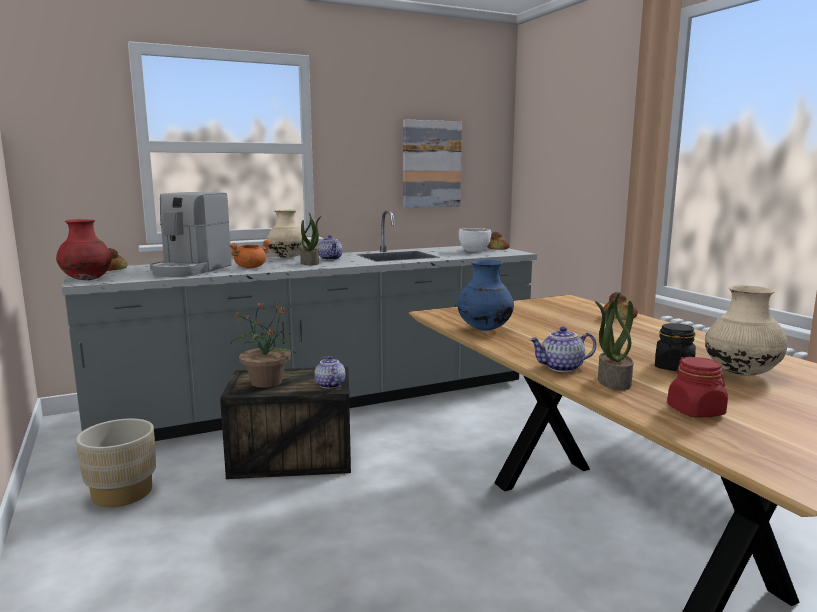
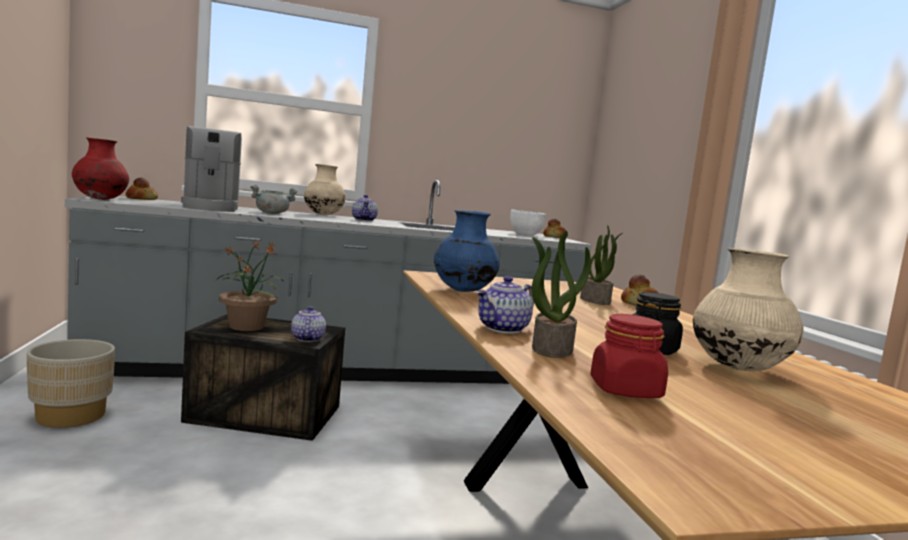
camera: 10 degrees right, 5 degrees down
(190, 270) = (211, 207): coffee machine -> coffee machine turned 45 degrees counterclockwise
(250, 267) = (272, 213): orange cooking pot -> grey cooking pot
(310, 263) = (337, 219): potted plant -> potted plant (596, 300)
(431, 164) = (499, 144): picture -> none
(561, 368) = (503, 329): teapot -> teapot turned 45 degrees counterclockwise

